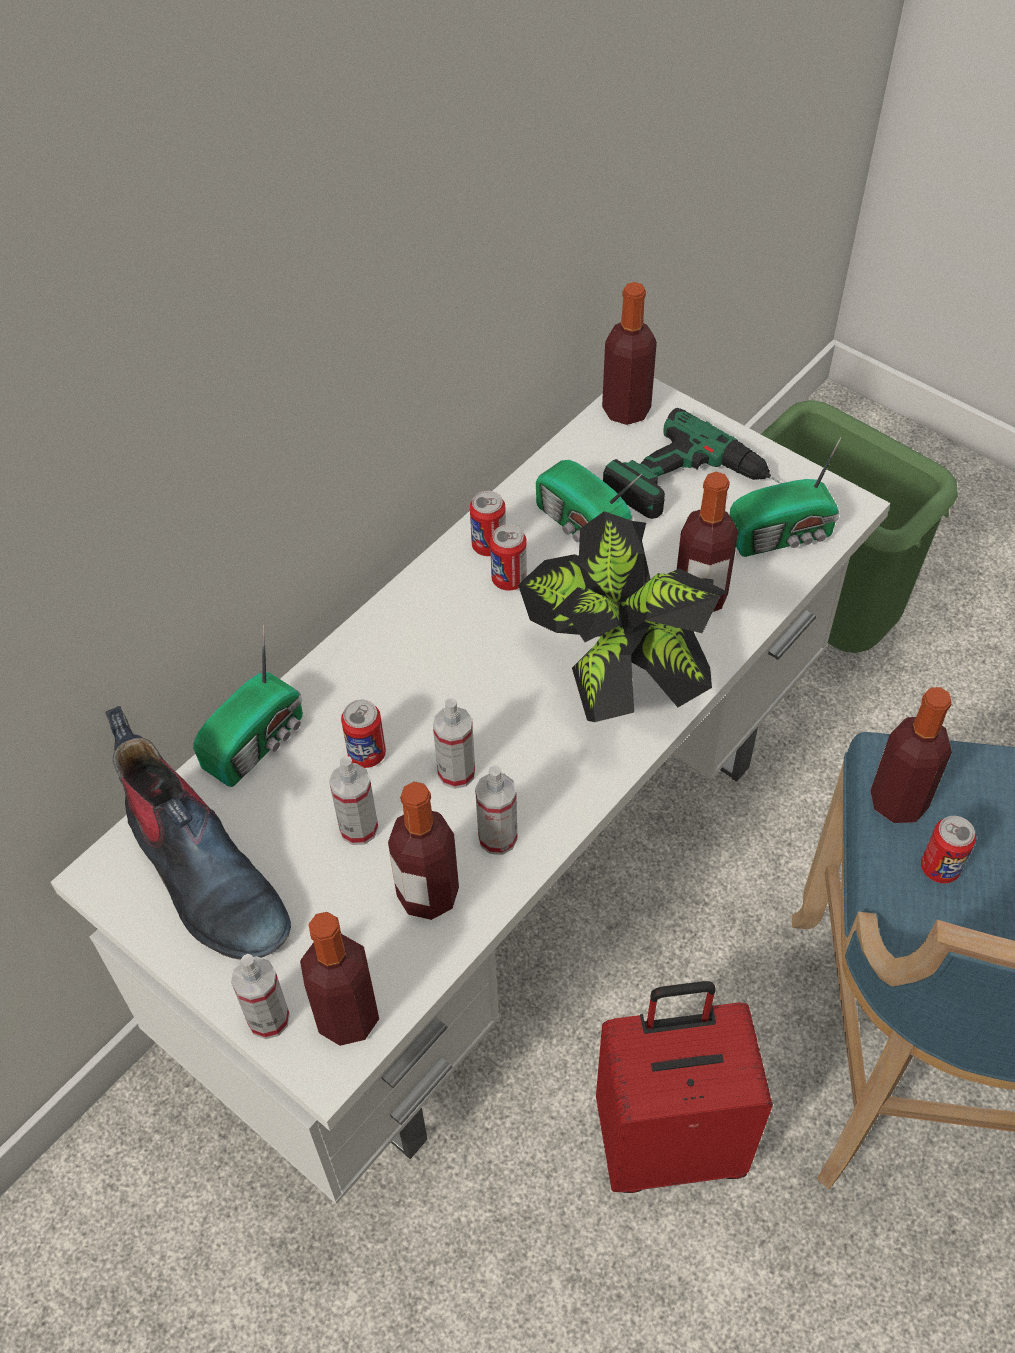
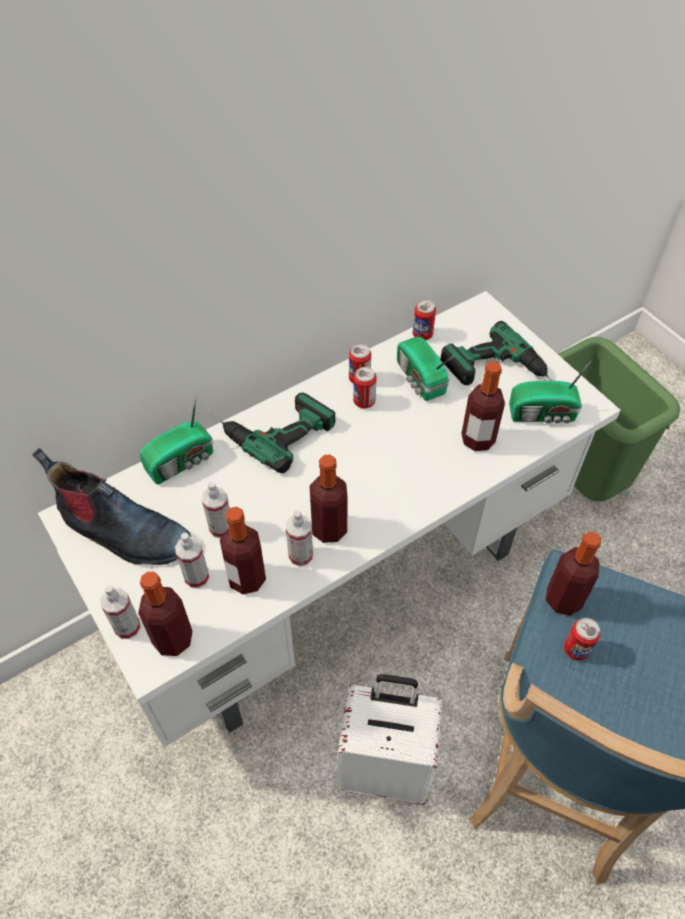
camera: 15 degrees right, 0 degrees up
(204, 876) = (123, 532): boot -> boot turned 45 degrees counterclockwise
(367, 754) = (242, 485): can -> can (422, 334)
(377, 653) = (270, 426): none -> power drill
(456, 772) = (290, 509): spray bottle -> spray bottle (196, 577)
(616, 678) = (408, 477): potted plant -> none
(626, 410) = (472, 316): bottle -> bottle (329, 529)
(670, 1140) = (386, 768): red suitcase -> white suitcase

